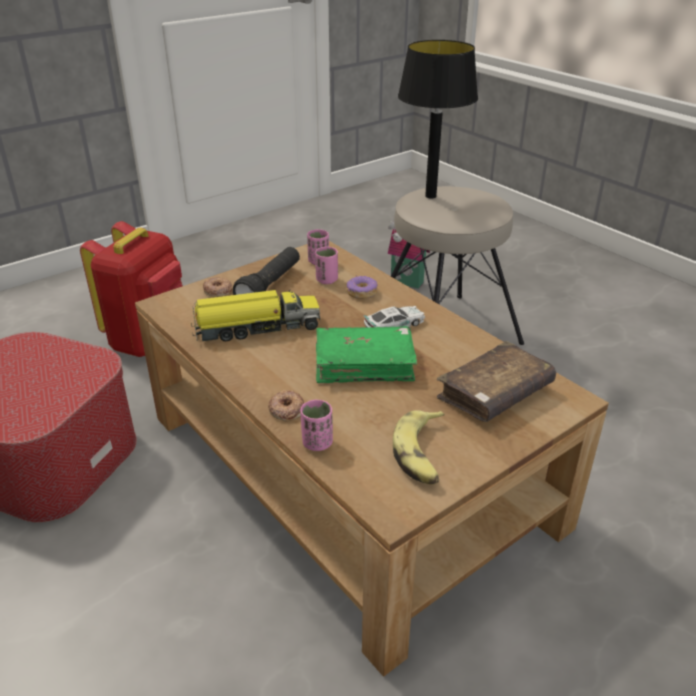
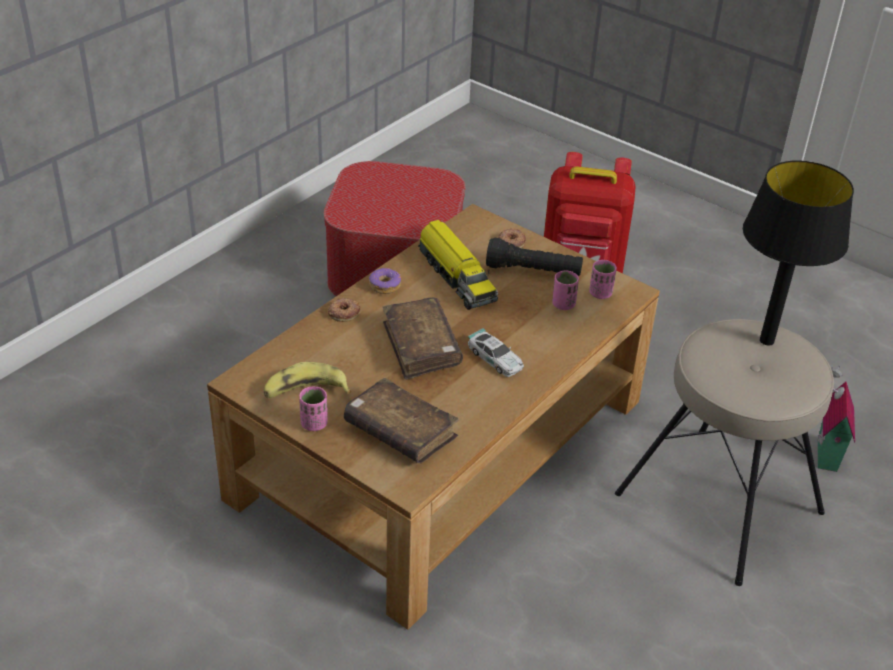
camera: 75 degrees right, 5 degrees up
(317, 443) = (306, 334): pink cup -> pink cup (314, 424)
(361, 292) = (548, 330): donut -> donut (384, 286)
(364, 364) = (421, 347): green book -> brown book

